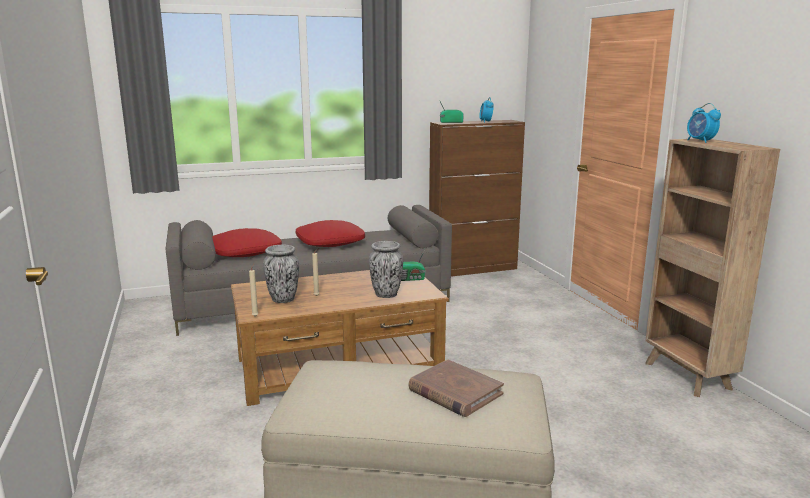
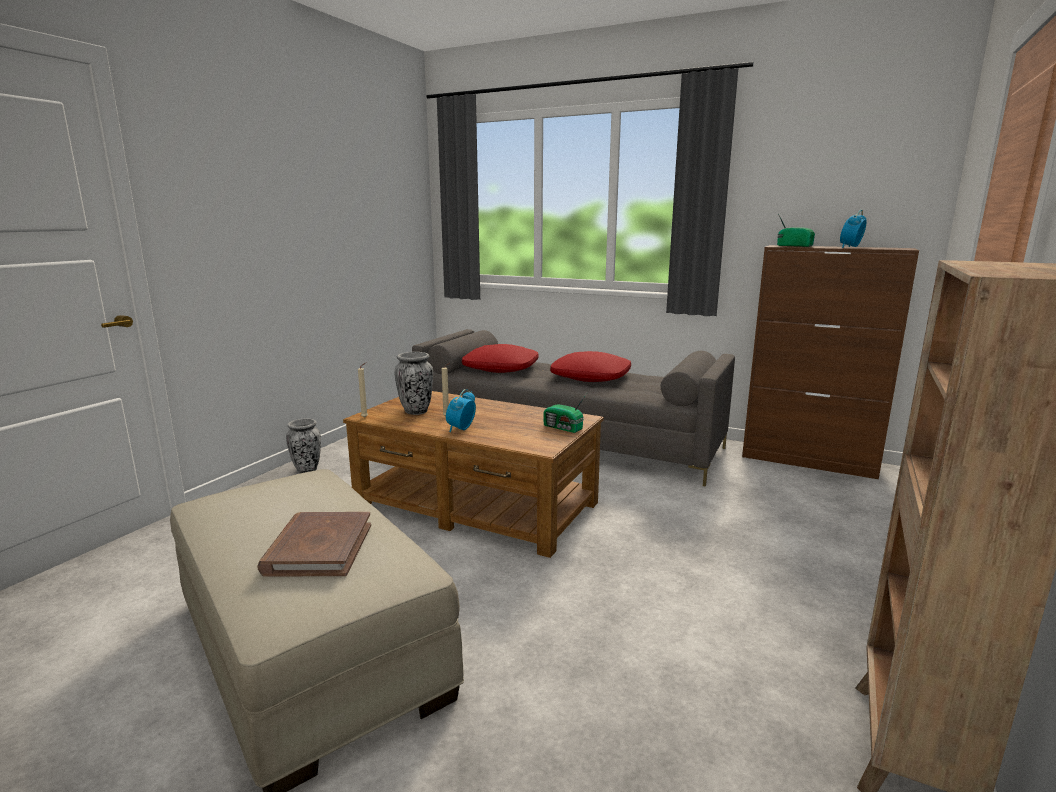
camera: 45 degrees right, 0 degrees up
(386, 295) = (502, 435): vase -> vase (307, 470)
(700, 141) = (986, 264): alarm clock -> alarm clock (461, 429)

